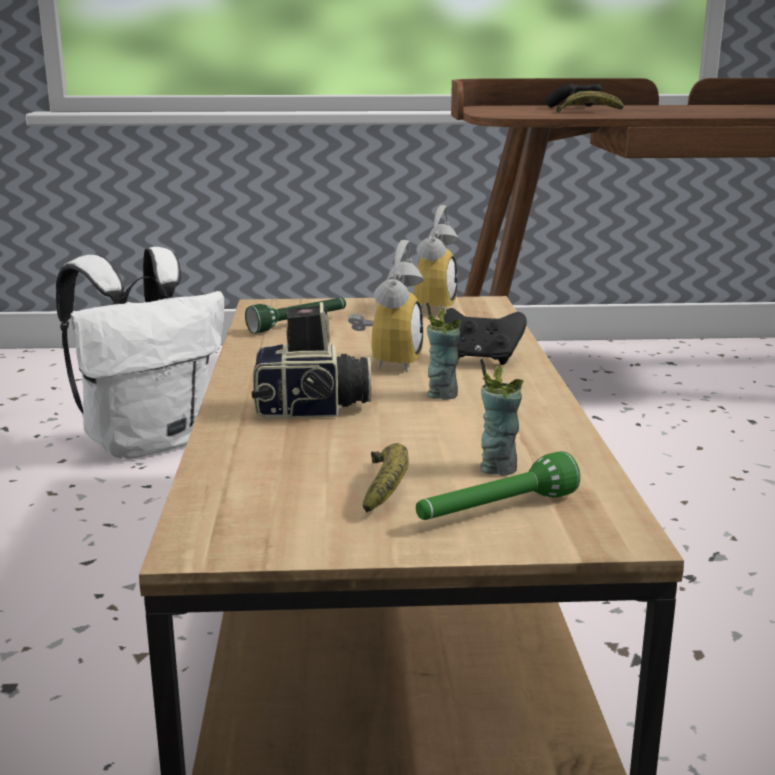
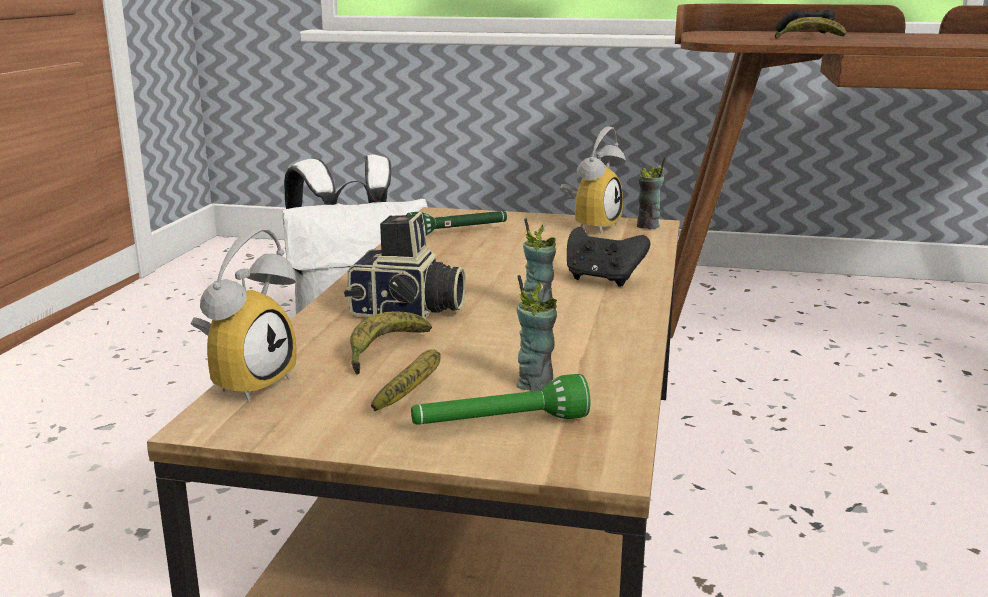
camera: 15 degrees right, 0 degrees up
(322, 452) = (384, 352): none -> banana
(387, 362) = (511, 274): alarm clock -> alarm clock (247, 381)
(483, 304) = (648, 226): none -> cup

